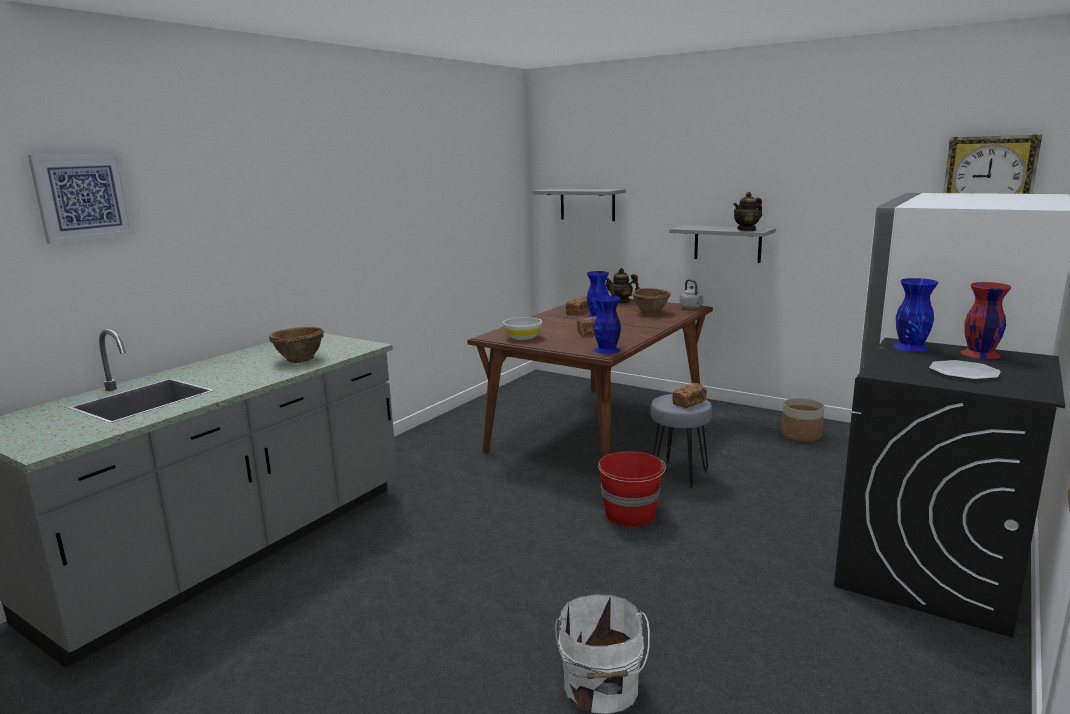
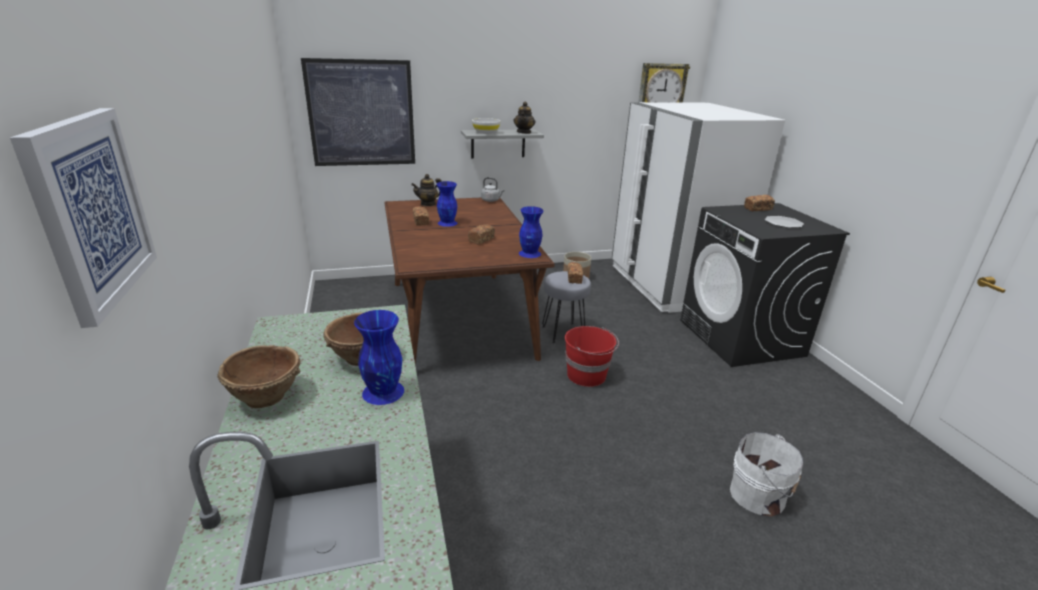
camera: 50 degrees left, 10 degrees up
(523, 337) = (441, 259): white bowl -> white bowl (486, 132)
(587, 204) = (361, 113): grey shelf -> picture
(651, 312) = (474, 210): brown bowl -> brown bowl (267, 397)
(911, 347) = (728, 211): blue vase -> blue vase (383, 391)
(979, 354) = (757, 209): red vase -> bread

